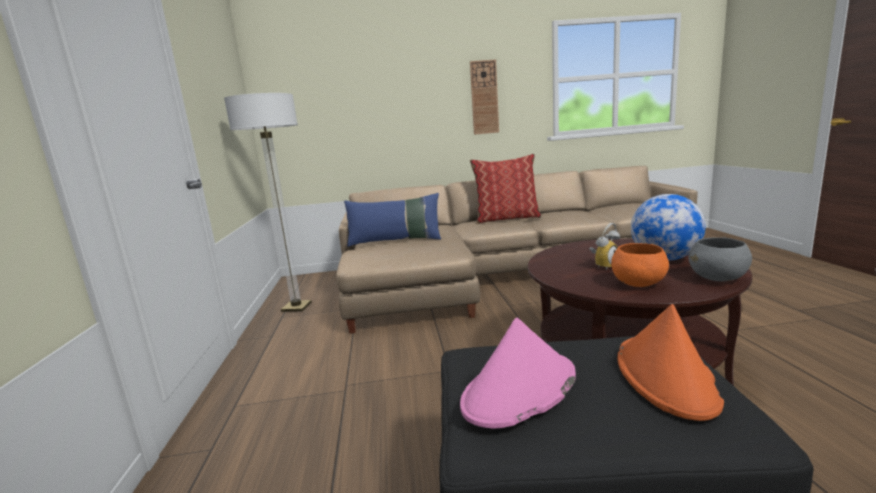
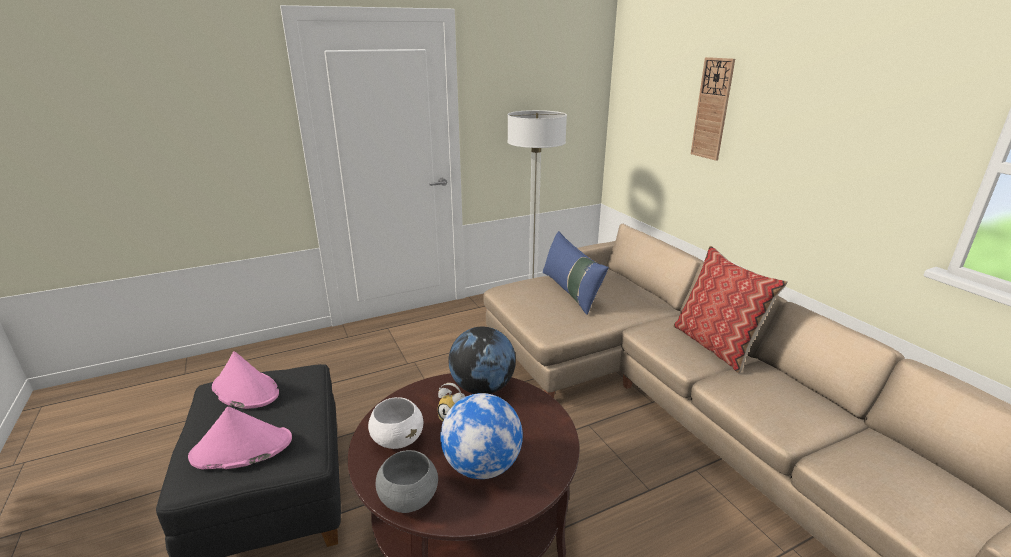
camera: 70 degrees right, 10 degrees up
(484, 97) = (836, 159): wall clock -> wall clock (712, 109)
(556, 258) = (482, 388): none -> globe
(637, 284) = (398, 439): orange bowl -> white bowl
(666, 376) = (241, 448): orange hat -> pink hat

